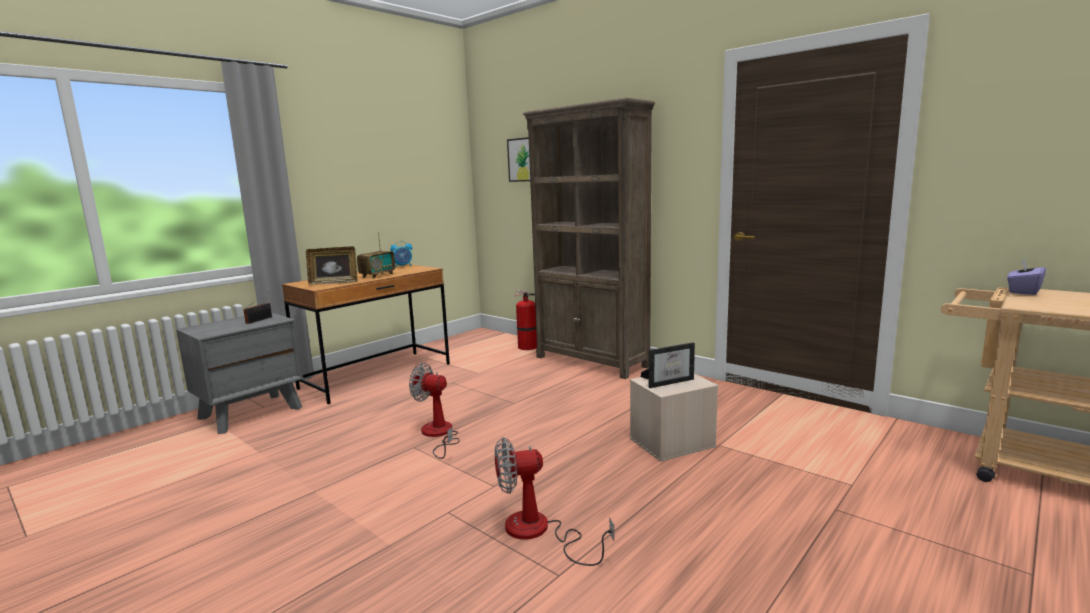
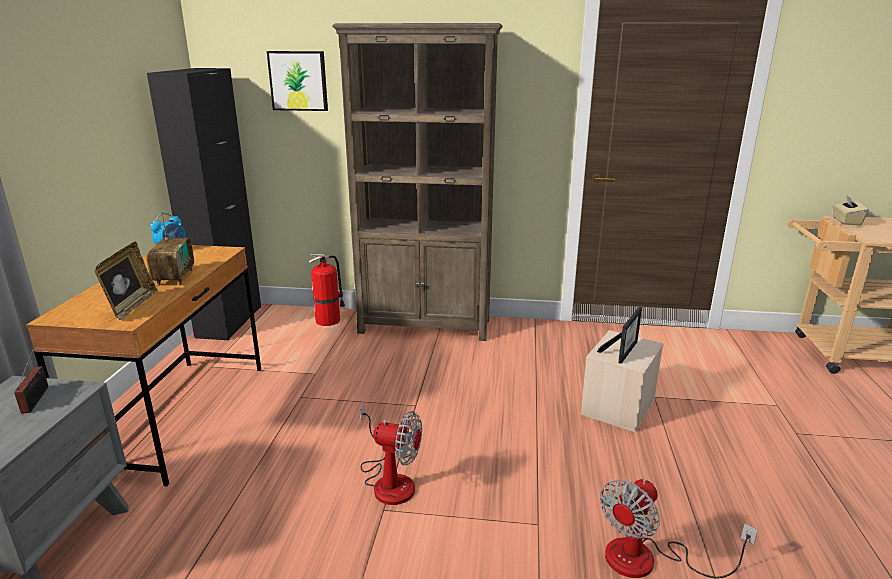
camera: 35 degrees left, 10 degrees up
(334, 283) = (131, 306): picture frame -> picture frame turned 45 degrees counterclockwise
(438, 435) = (389, 480): fan -> fan turned 150 degrees counterclockwise
(467, 337) = (229, 322): none -> black cabinet
(1023, 291) = (846, 221): purple tissue box -> beige tissue box

